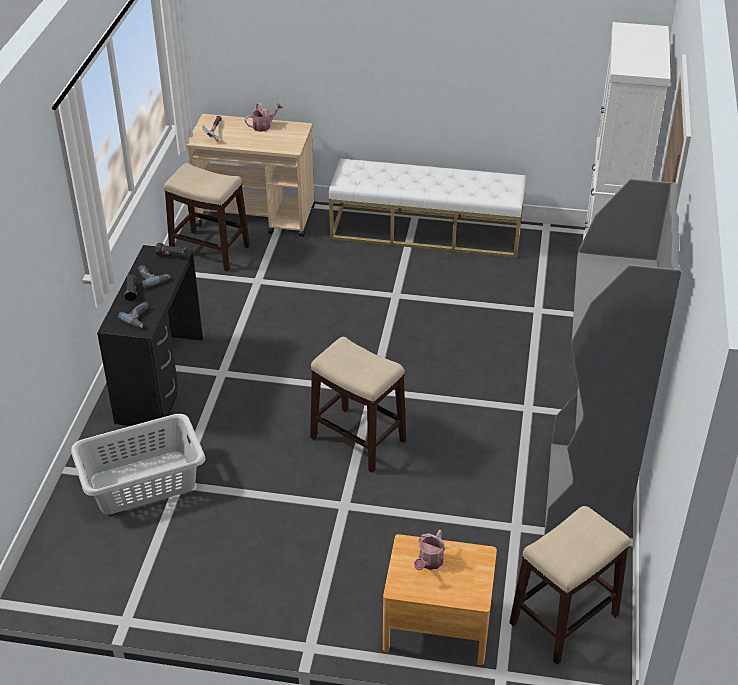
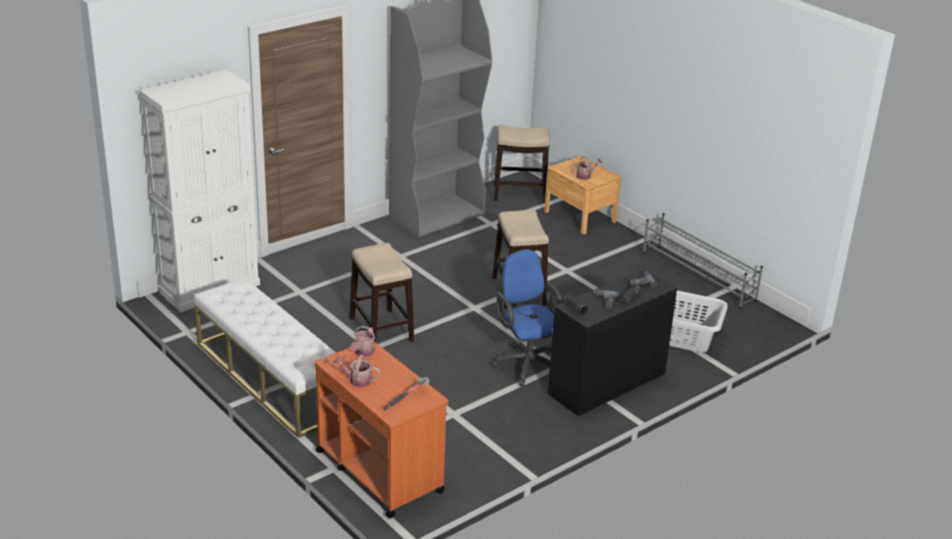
camera: 140 degrees left, 10 degrees down
(185, 604) = (698, 276): none -> grey shoe rack
(210, 251) = (458, 461): stool -> stool (381, 329)
(253, 358) = (526, 363): none -> blue office chair
(257, 216) = (378, 471): beige cart -> orange cart
(289, 143) = (363, 353): none -> watering can

